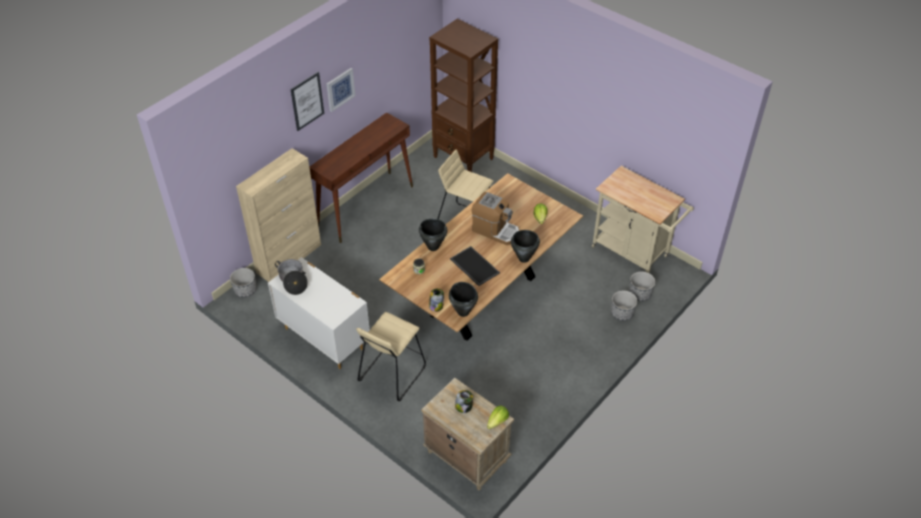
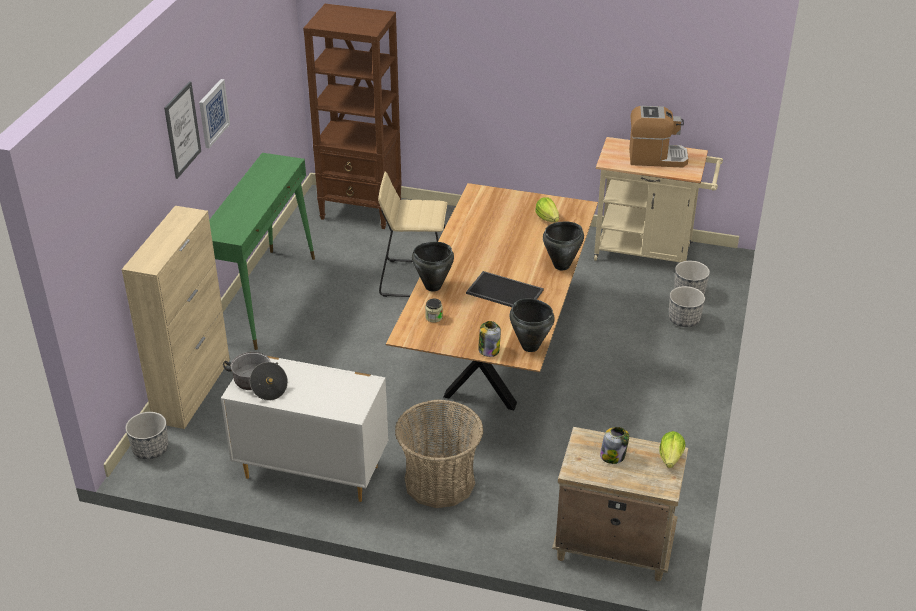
camera: 25 degrees left, 10 degrees down
(366, 206) = (264, 297): brown console table -> green console table
(392, 373) = (439, 482): beige stool -> basket
(495, 230) = (501, 246): coffee machine -> coffee machine (656, 158)

